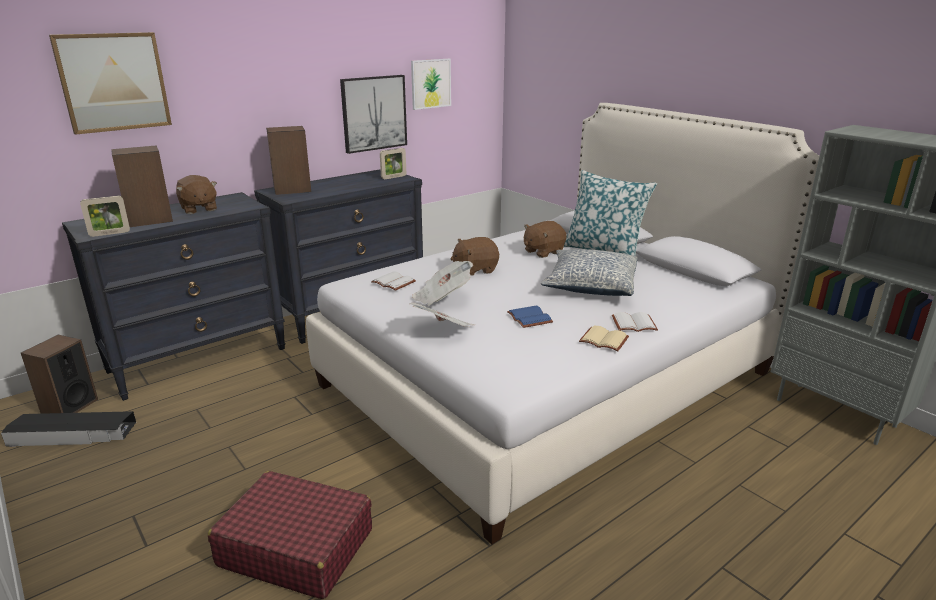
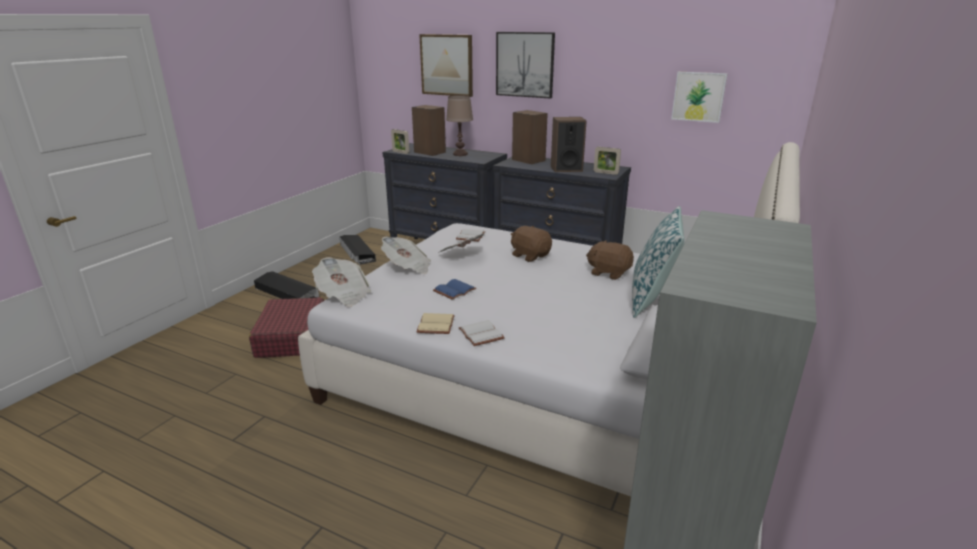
camera: 65 degrees right, 0 degrees up
(69, 406) = (379, 243): speaker -> speaker (566, 169)
(120, 538) = (286, 292): none -> black storage box
(198, 209) = (460, 154): brown plush toy -> brown table lamp
(374, 113) = (628, 115): picture -> picture (525, 64)
(490, 380) = (343, 295): none -> newspaper
(590, 285) = (552, 304): pillow -> none

